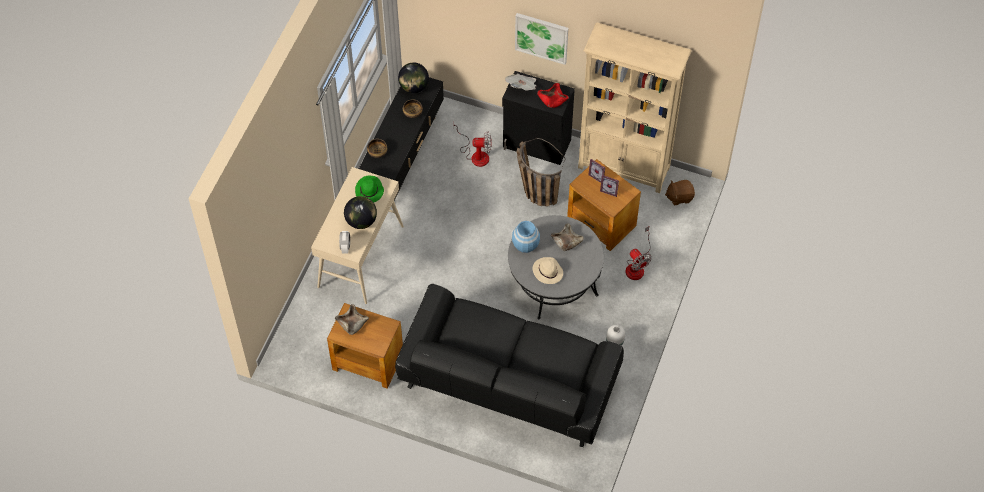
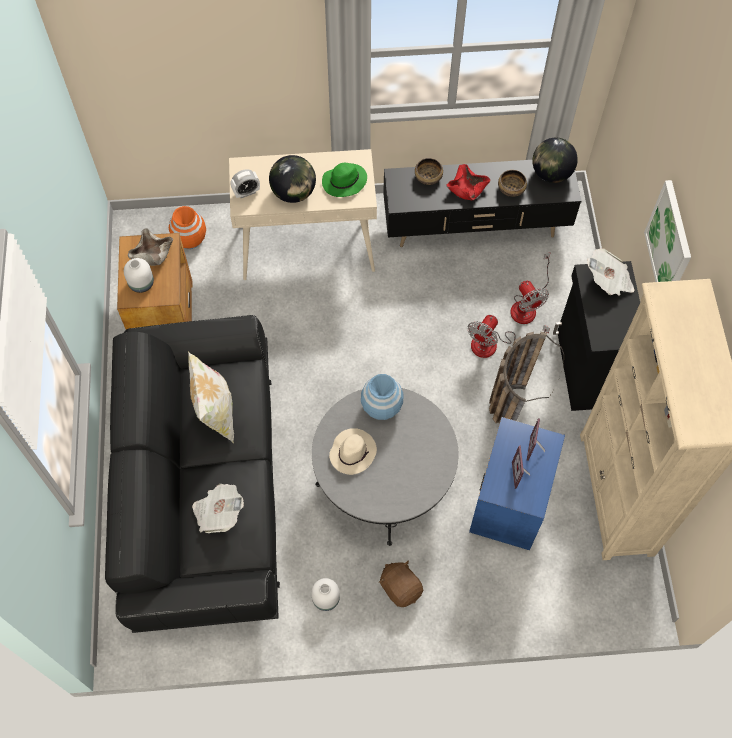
camera: 65 degrees right, 5 degrees up
(314, 324) = (190, 239): none -> orange vase
(372, 337) = (141, 284): none -> white vase
(483, 333) = (216, 412): none -> pillow
(551, 356) = (218, 513): none -> newspaper
(552, 99) = (611, 327): red bowl -> red bowl (467, 188)
(567, 241) = (415, 457): beige bowl -> none
(601, 222) = (509, 502): brown side table -> blue side table
(637, 266) = (463, 578): fan -> fan (493, 345)
(679, 197) = (612, 590): brown plush toy -> brown plush toy (400, 588)

